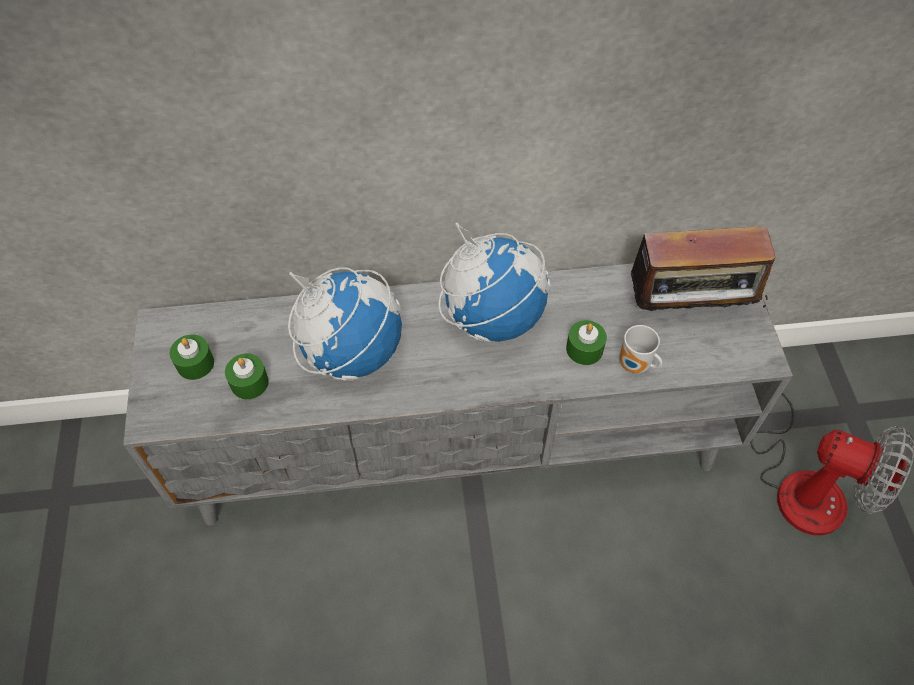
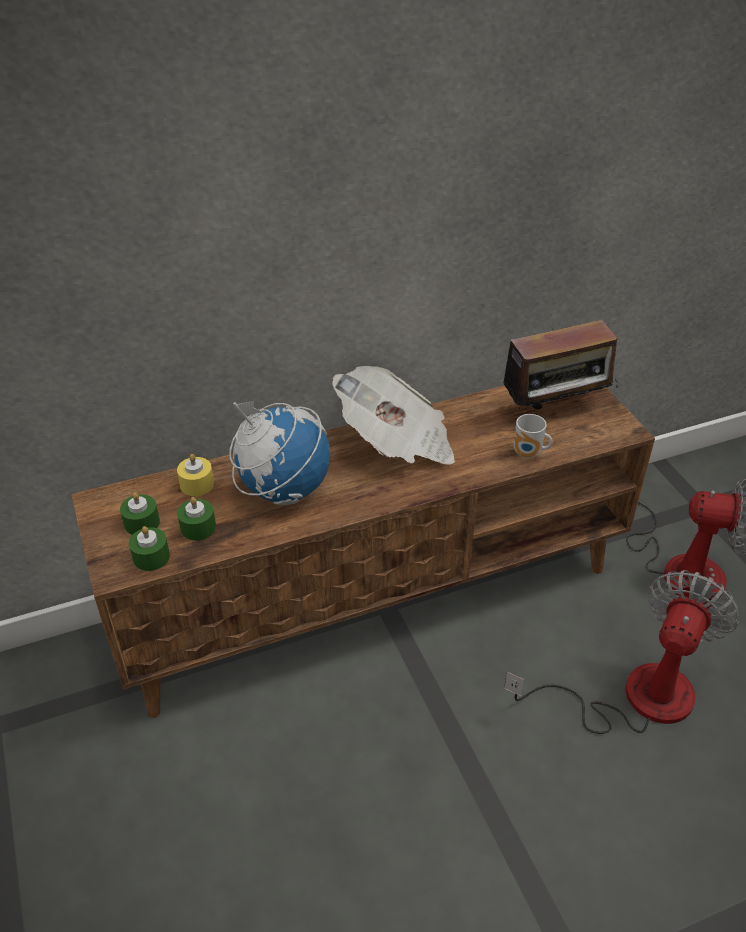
camera: 15 degrees left, 15 degrees down
(264, 326) = (197, 484): none -> yellow candle
(458, 443) = (374, 598): grey tv stand -> brown tv stand
(492, 317) = (396, 443): globe -> newspaper
(584, 349) = (482, 450): green candle -> green candle (151, 557)
(693, 628) = (633, 697): none -> fan

